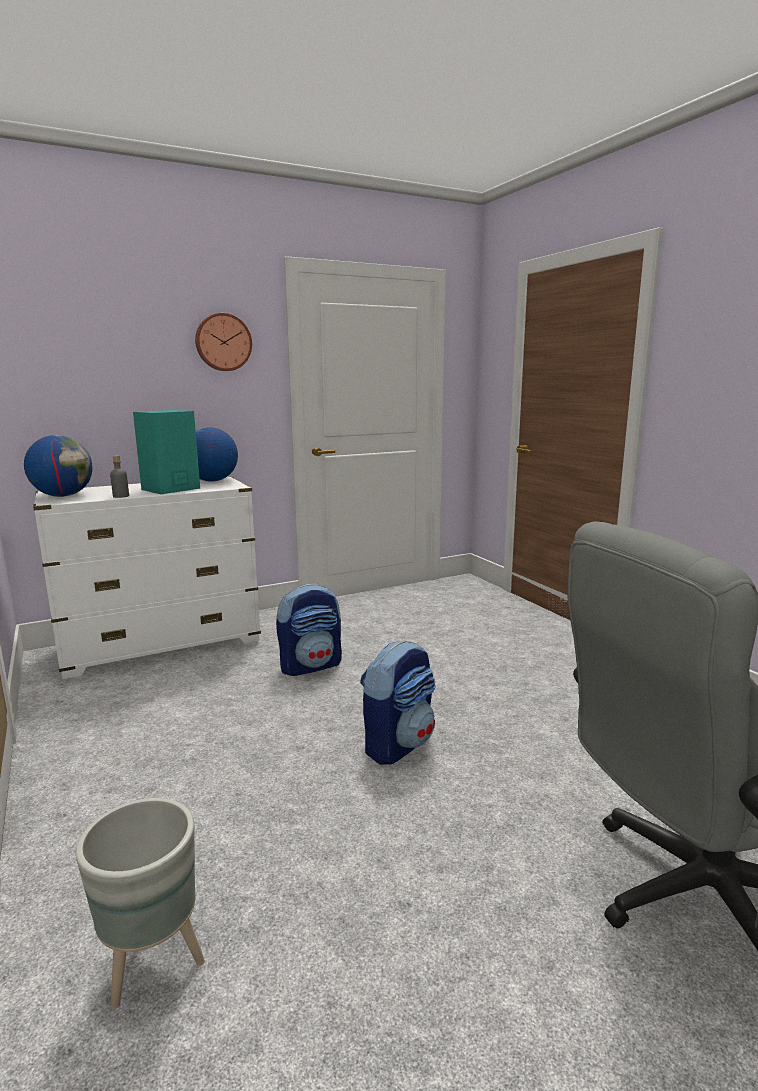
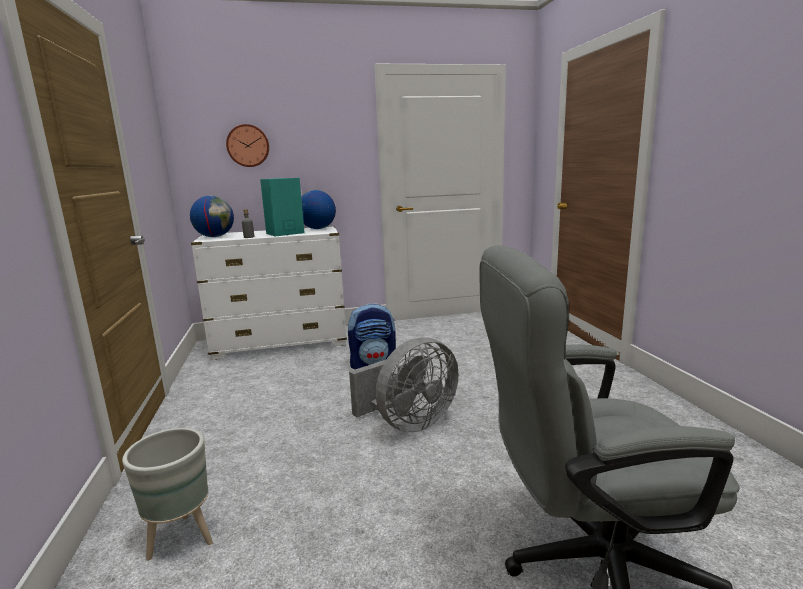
camera: 15 degrees right, 0 degrees up
(223, 342) = (329, 129): wall clock -> wall clock (248, 146)
(398, 744) = (409, 423): backpack -> grey fan

